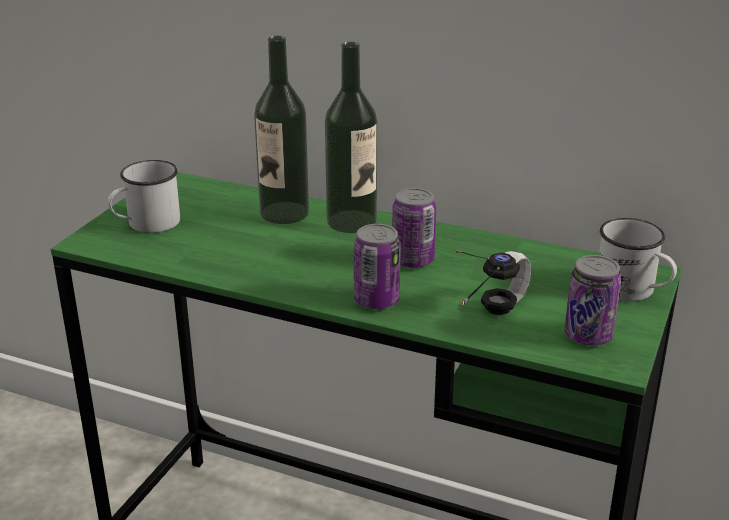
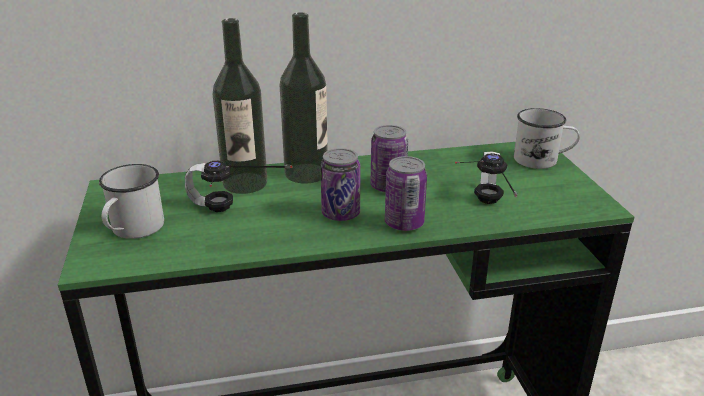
camera: 35 degrees left, 0 degrees up
(238, 238) = (234, 214): none -> headphones
(588, 336) = (561, 197): can -> can (340, 214)

